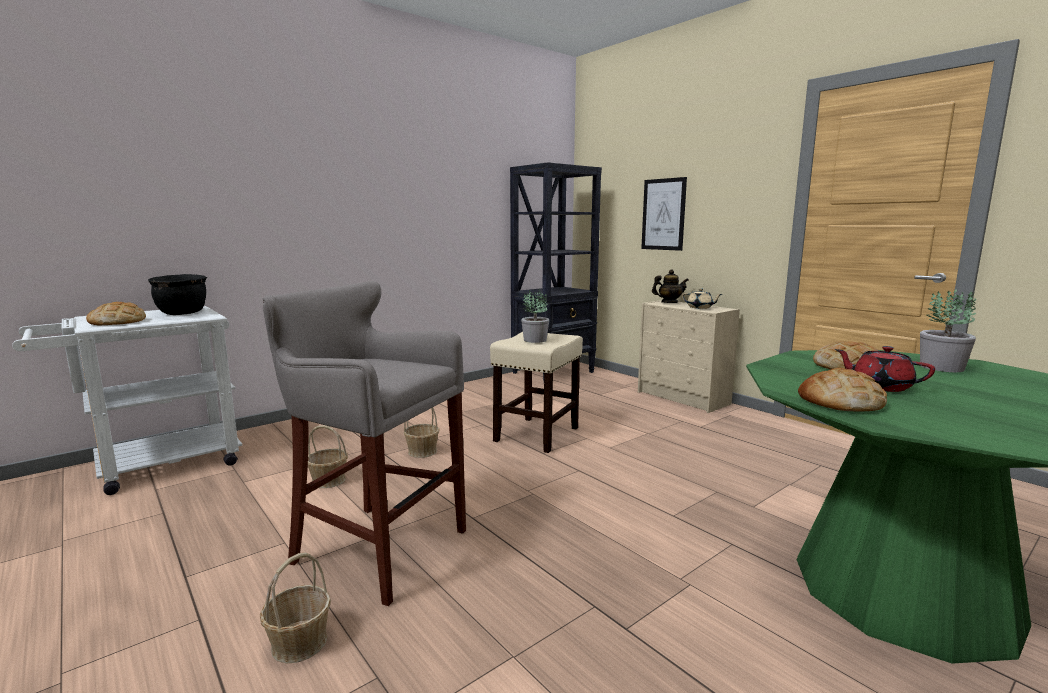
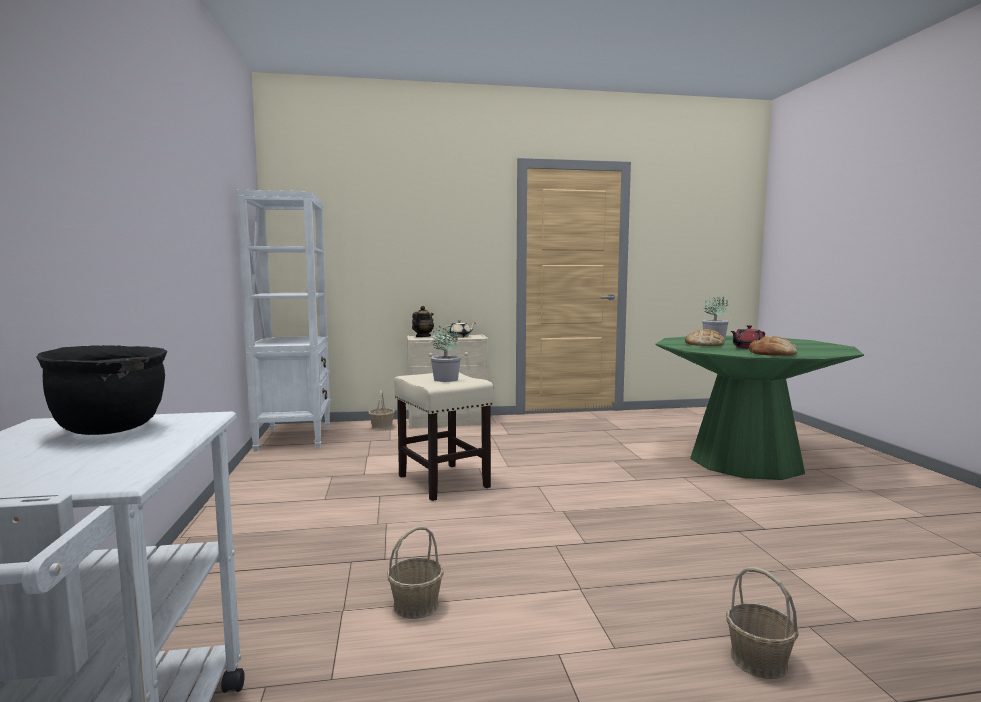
camera: 60 degrees left, 5 degrees down
(118, 322) = (92, 464): bread -> none
(375, 547) = (608, 597): grey stool -> none
(422, 451) = (408, 537): basket -> basket (382, 427)
(554, 372) = (294, 438): black bookcase -> white bookcase
(663, 214) = (394, 254): picture -> none

